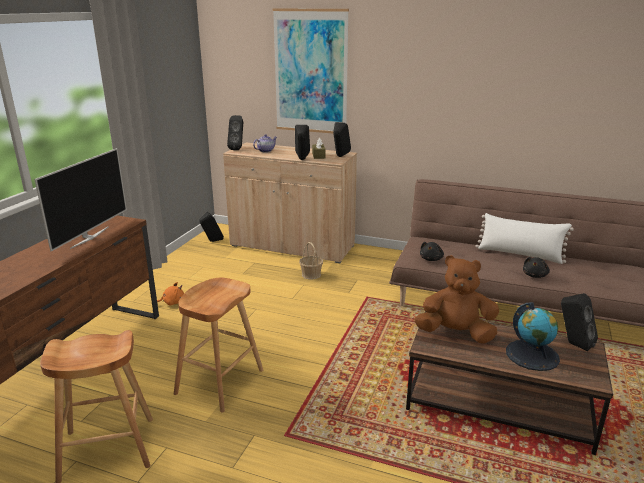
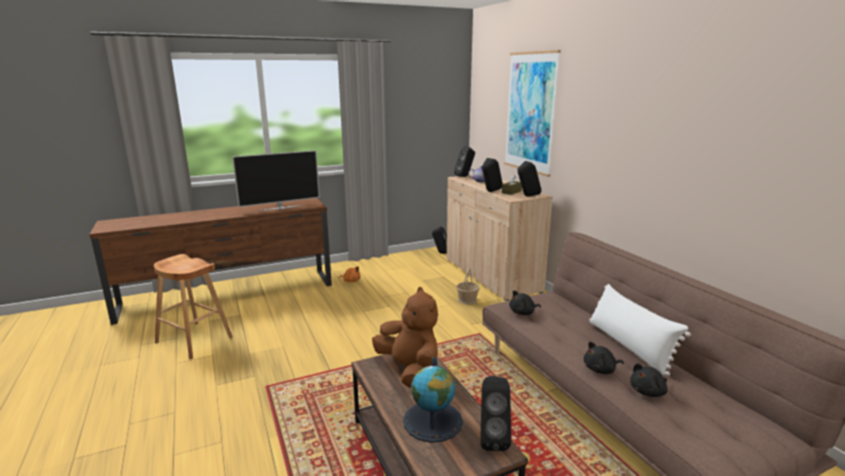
camera: 45 degrees right, 5 degrees down
(219, 382) = (292, 337): brown stool -> none
(573, 276) = (648, 392): none -> black plush toy

